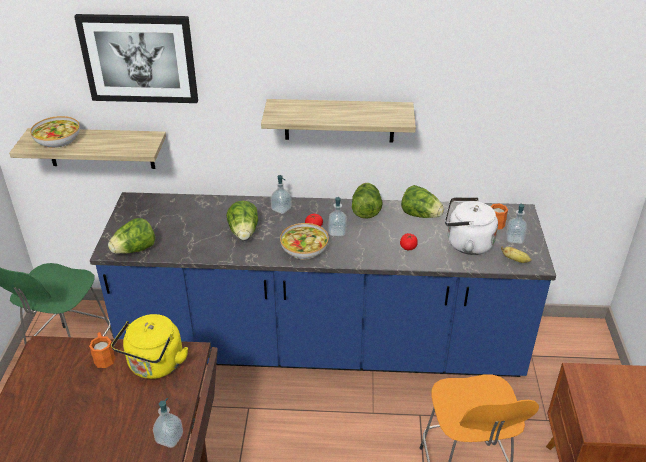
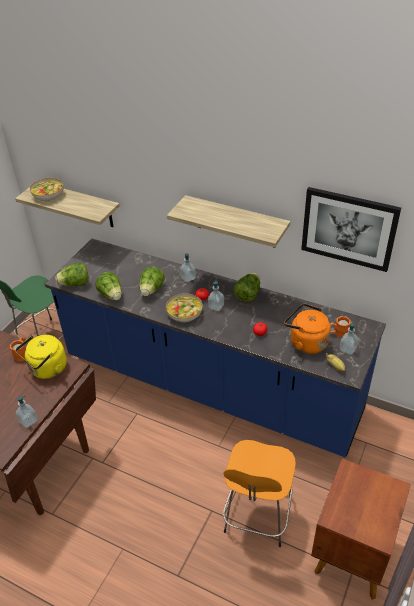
camera: 25 degrees right, 5 degrees up
(139, 58) = (101, 149): picture -> picture (348, 228)
(420, 215) = (287, 309): lettuce -> lettuce (111, 295)
(466, 244) = (306, 342): white kettle -> orange kettle

